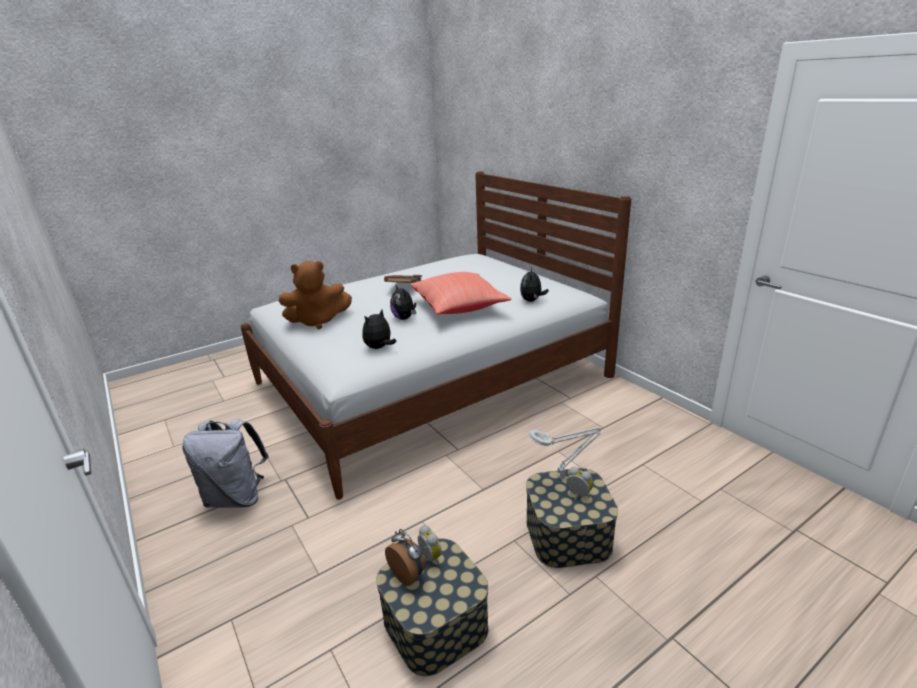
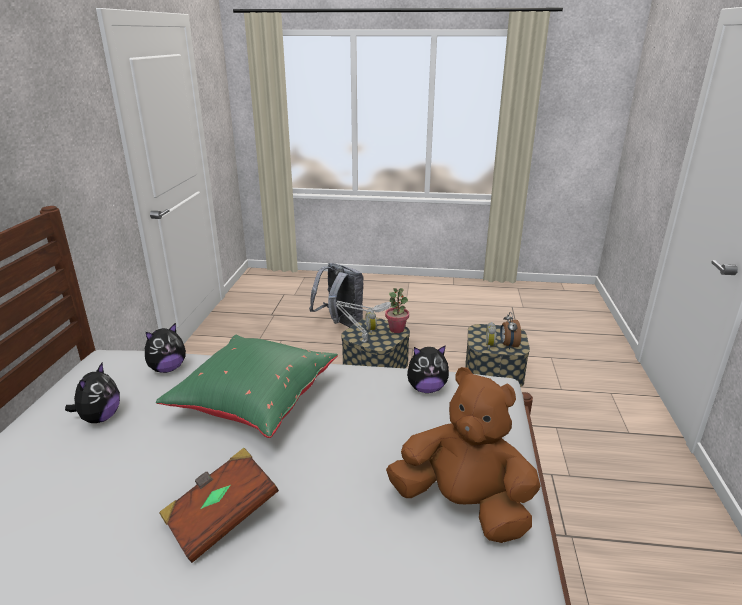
camera: 140 degrees left, 0 degrees up
(237, 497) = (630, 544): grey backpack -> grey backpack (340, 324)
(404, 318) = (341, 422): plush toy -> plush toy (100, 418)
(460, 308) = (254, 401): red pillow -> green pillow
(558, 515) = (397, 329): none -> potted plant

